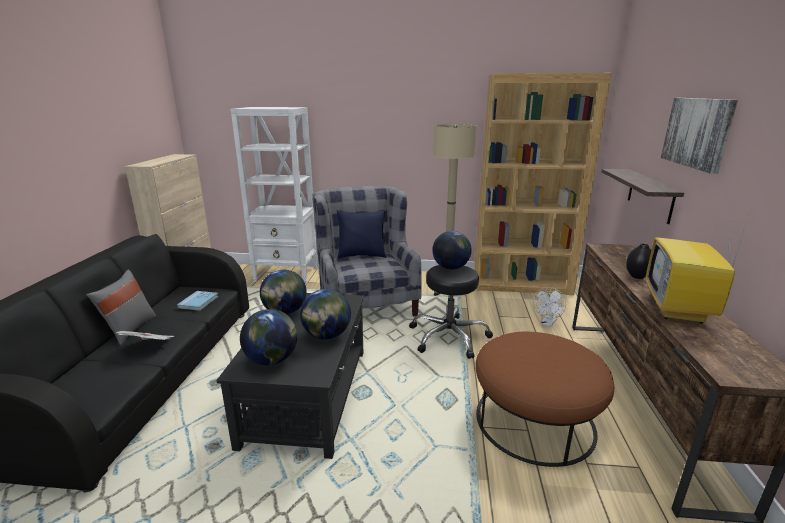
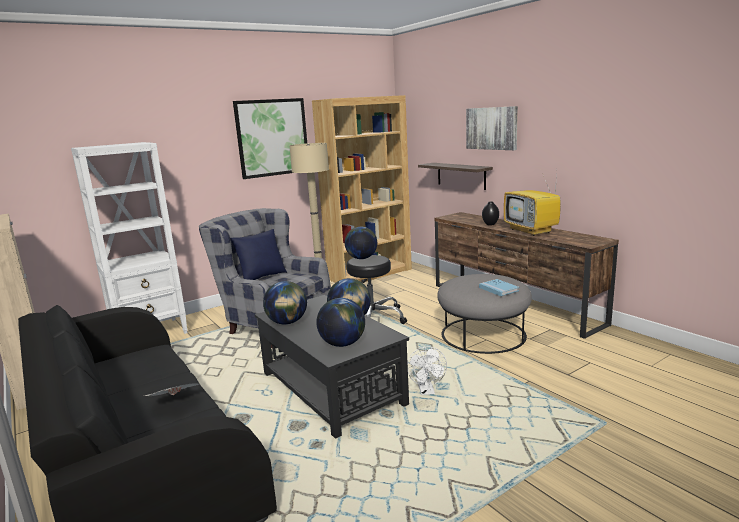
camera: 40 degrees left, 5 degrees down
(129, 329) = (118, 406): grey pillow -> none
(198, 302) = (149, 363): blue book -> blue book (498, 289)
(435, 114) = (272, 137): none -> picture
(535, 420) = (483, 334): brown ottoman -> grey ottoman
(547, 323) = (419, 289): white fan -> white fan (427, 391)

